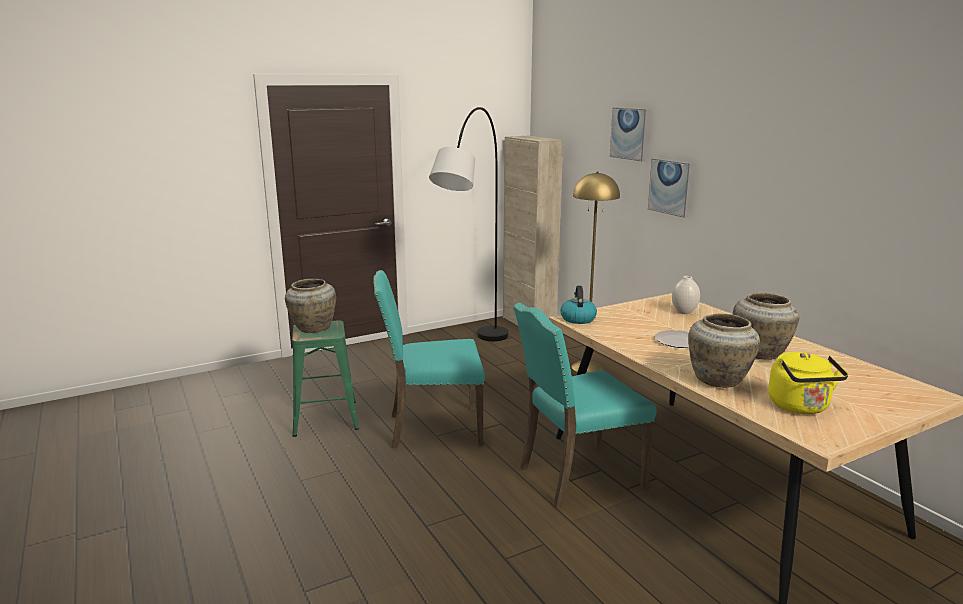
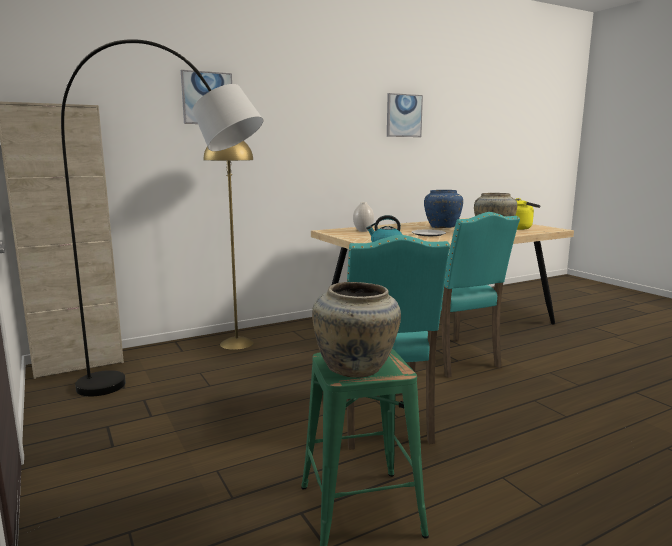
camera: 90 degrees left, 5 degrees down
(670, 187) = (268, 145): picture -> picture (403, 115)
(760, 354) = (442, 227): beige vase -> blue vase

